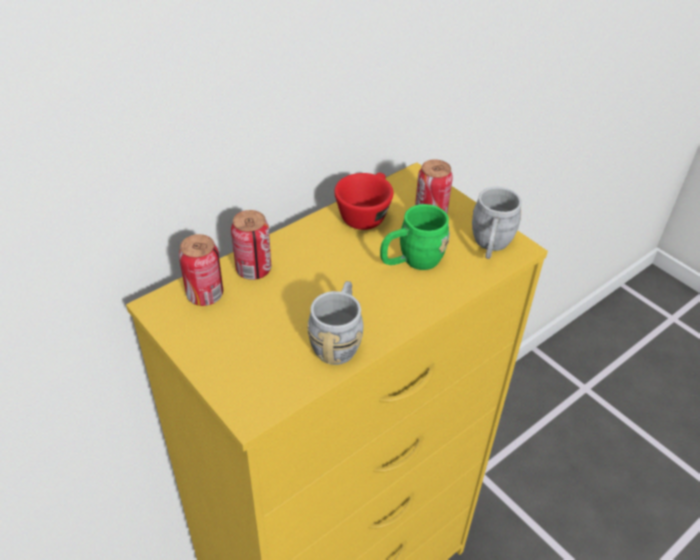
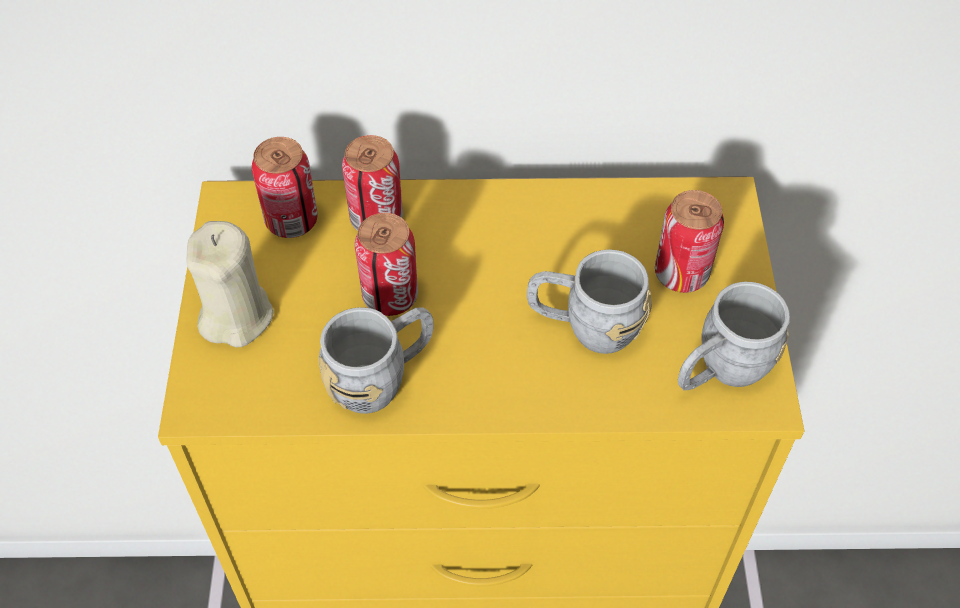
camera: 40 degrees right, 10 degrees up
(223, 358) = (236, 316): none -> beige candle
(301, 301) = (390, 296): none -> can
(365, 214) = (594, 219): red cup -> none
(411, 261) = (585, 326): green mug -> grey mug

